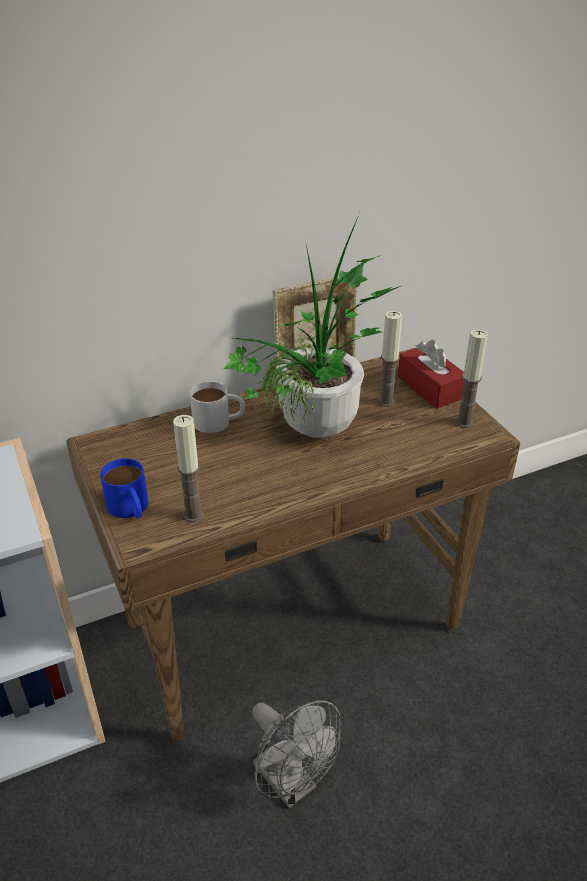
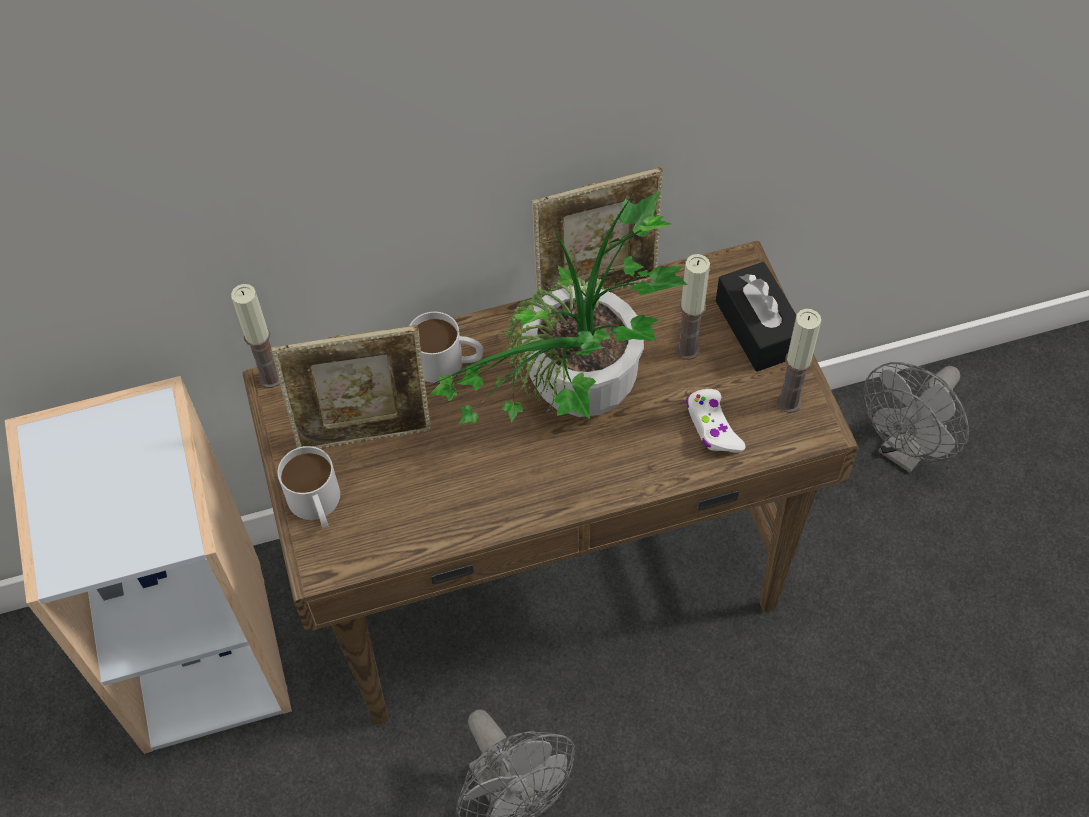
camera: 10 degrees right, 20 degrees up
(130, 509) = (317, 505): blue mug -> white mug
(163, 464) = (365, 434): none -> picture frame
(193, 515) = (394, 525): candle -> candle (271, 377)
(416, 439) = (712, 427): none -> white game controller
(430, 387) = (757, 328): red tissue box -> black tissue box
(517, 525) = (905, 450): none -> grey fan

